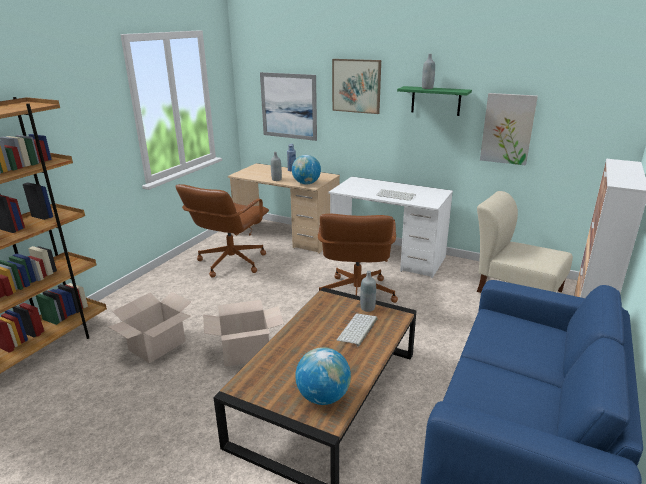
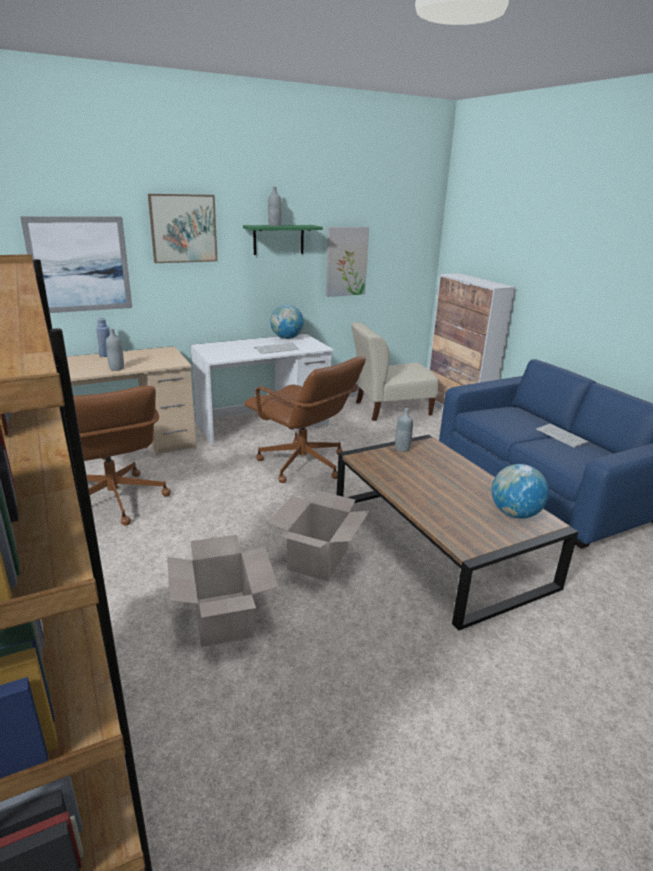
camera: 55 degrees left, 0 degrees up
(306, 183) = (164, 362): globe -> globe (287, 338)
(358, 330) = (432, 465): keyboard -> keyboard (562, 436)

